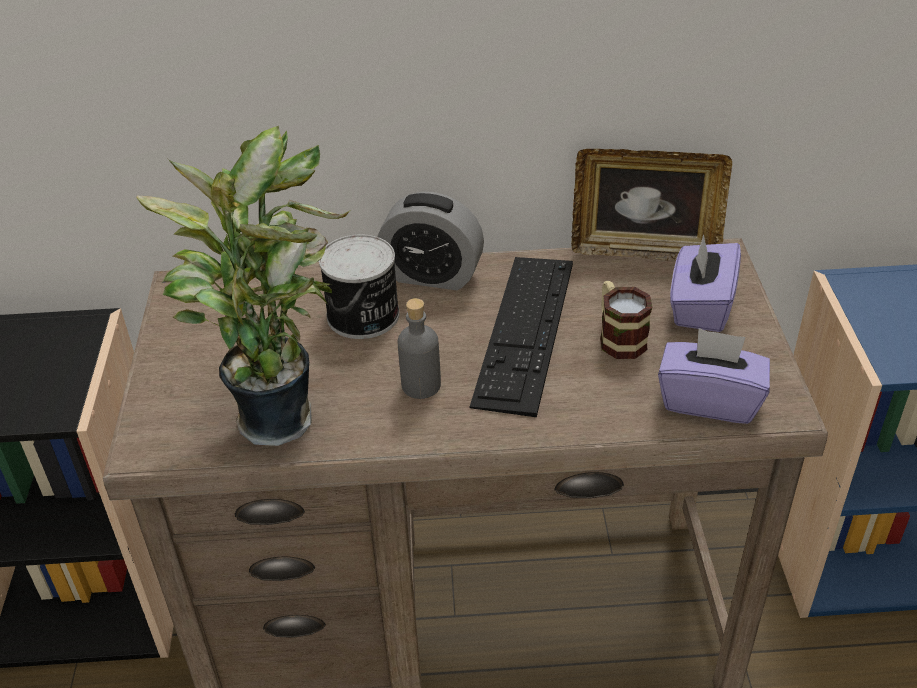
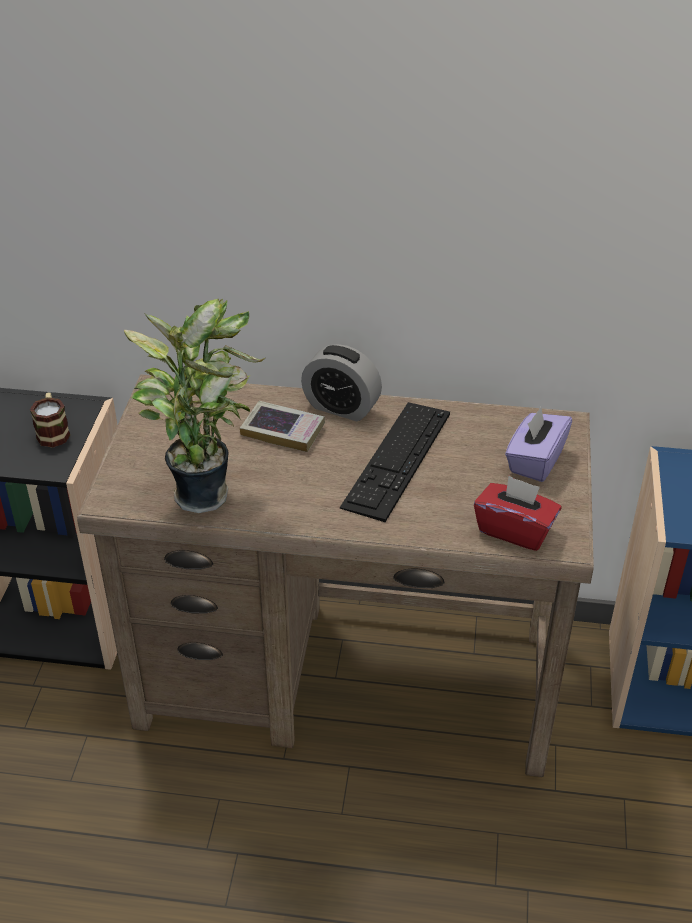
camera: 10 degrees right, 0 degrees up
(364, 316) = (283, 431): can -> book
(421, 385) = (309, 487): grey bottle -> none
(618, 337) = (464, 474): mug -> mug (53, 432)
(644, 250) = (509, 411): picture frame -> none
(709, 400) = (515, 530): purple tissue box -> red tissue box

